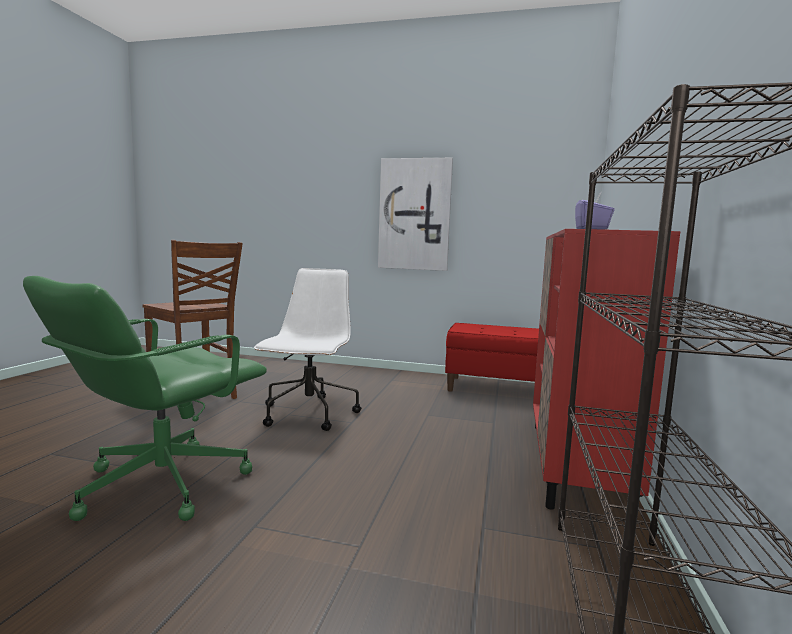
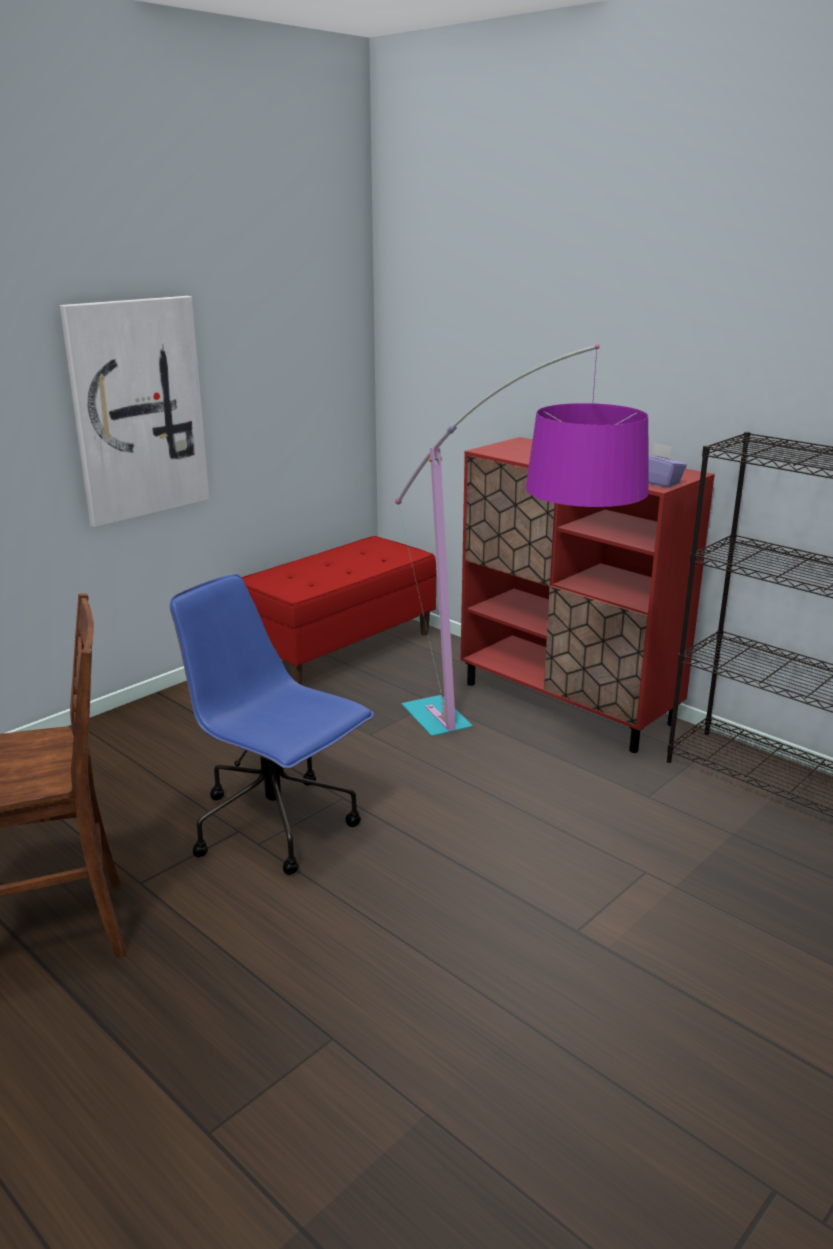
camera: 60 degrees left, 15 degrees up
(160, 484) = (425, 998): green office chair -> none
(309, 414) = (277, 825): white office chair -> blue office chair
(427, 459) = (498, 779): none -> floor lamp

